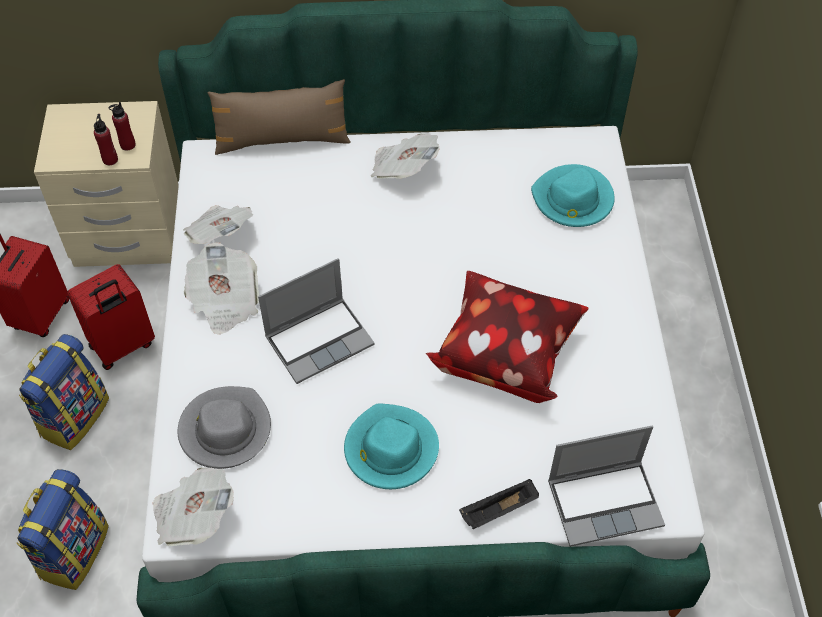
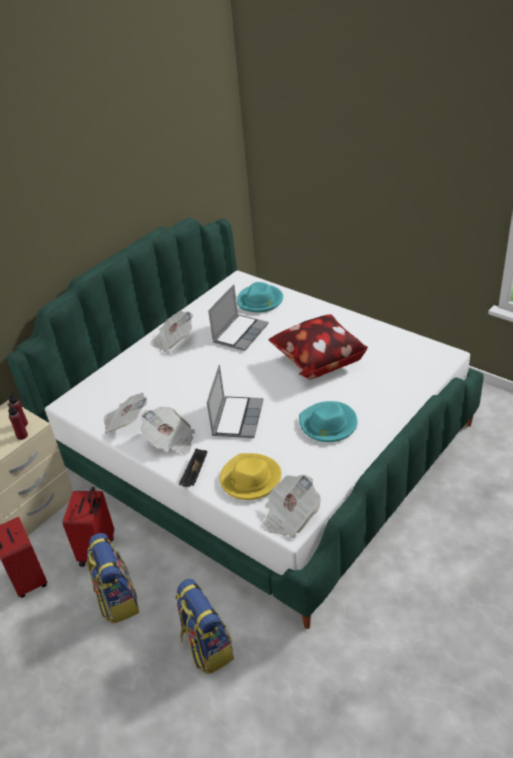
camera: 45 degrees left, 15 degrees down
(225, 429) = (250, 479): grey hat -> yellow hat
(282, 140) = (98, 371): brown pillow -> none
(498, 511) = (398, 406): black tray -> black tray (195, 474)
(605, 502) = (428, 370): laptop -> laptop (240, 333)

